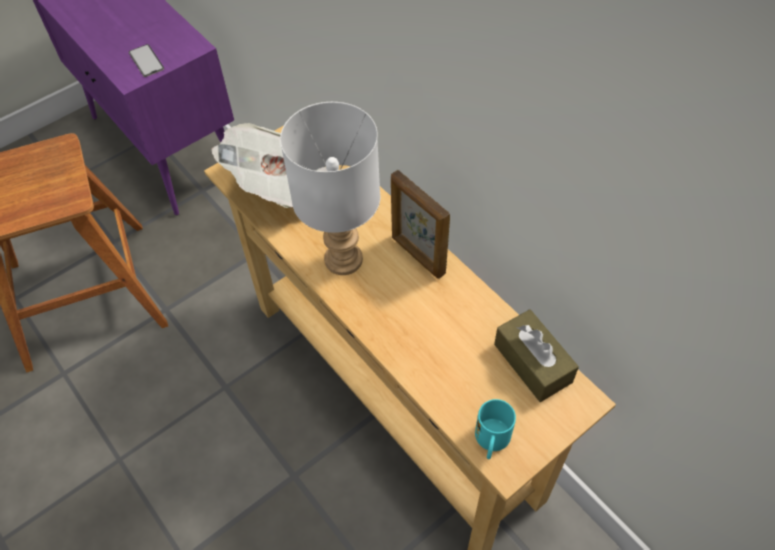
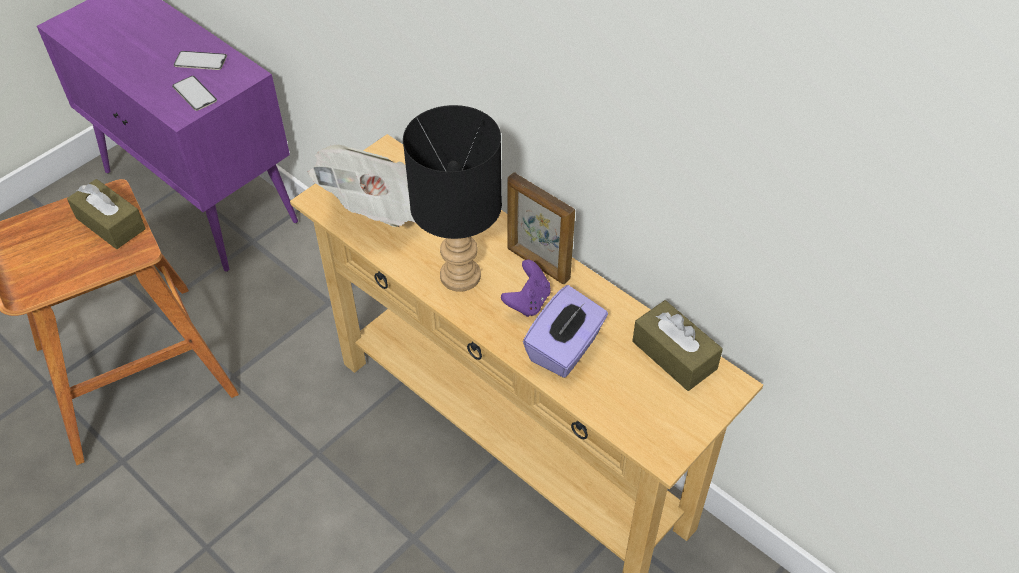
camera: 10 degrees left, 5 degrees down
(55, 173) = (110, 223): none -> brown tissue box
(157, 31) = (200, 61): none -> phone
(343, 258) = (459, 274): white table lamp -> black table lamp
(401, 292) = (528, 302): none -> purple game controller
(428, 344) = (565, 348): none -> purple tissue box
(492, 442) = (646, 434): turquoise mug -> none

